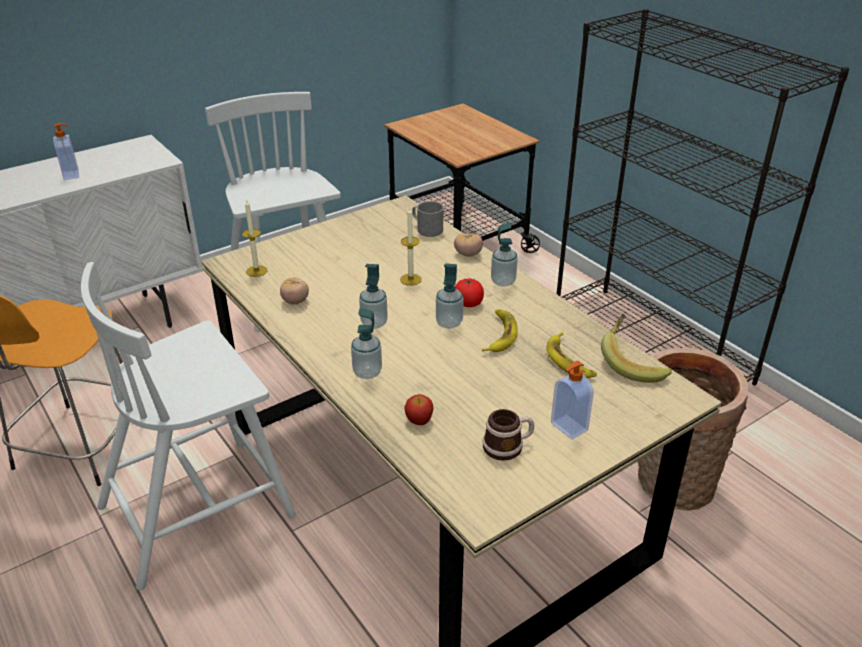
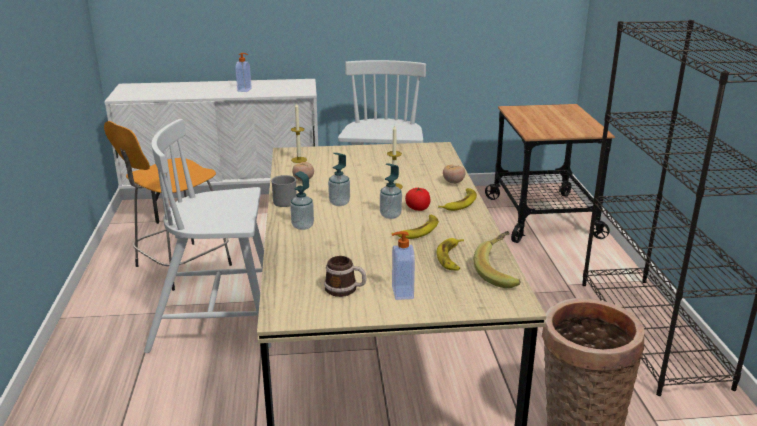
camera: 30 degrees right, 10 degrees down
(419, 420) = (304, 259): apple -> none
(426, 229) = (441, 162): grey mug -> grey mug (284, 200)
(503, 281) = (460, 203): soap dispenser -> banana

